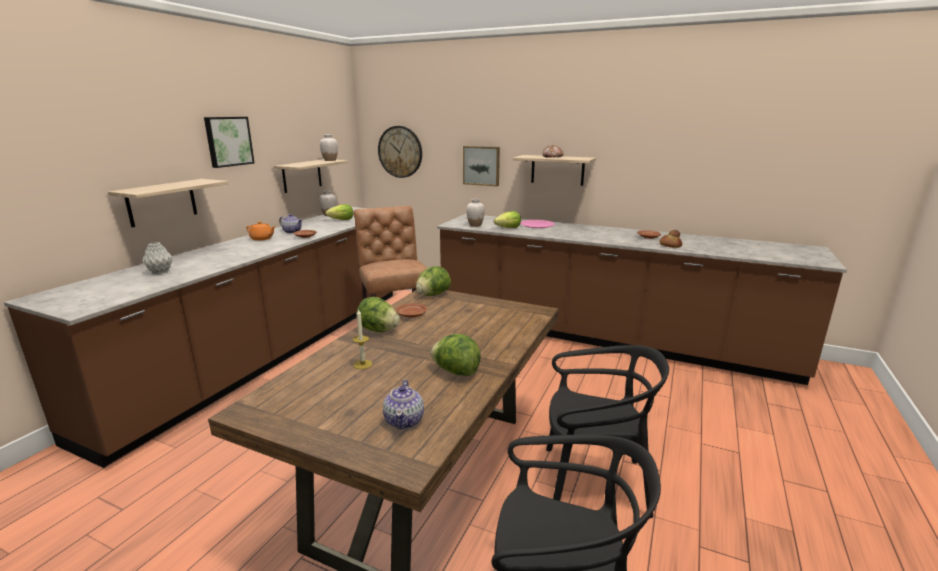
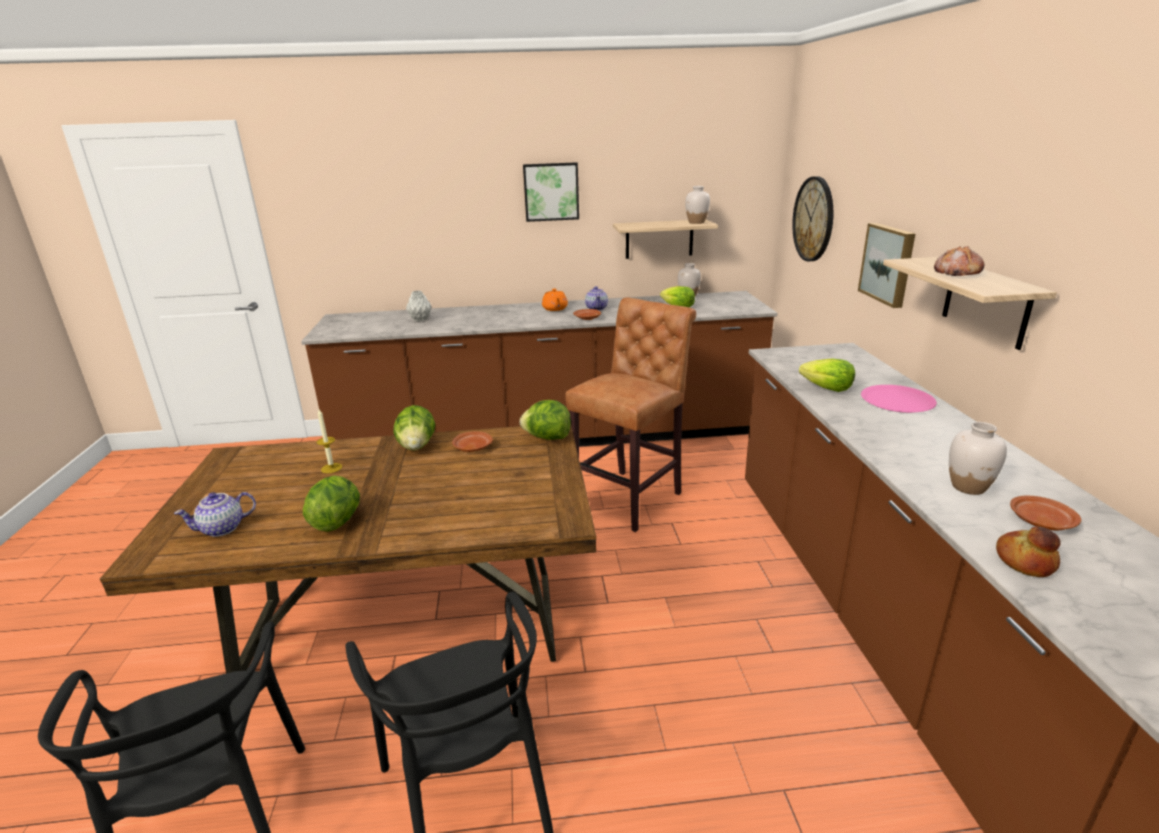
camera: 60 degrees right, 5 degrees up
(162, 202) = (464, 252): shelf -> none
(475, 225) = (797, 366): white vase -> white vase (968, 487)

